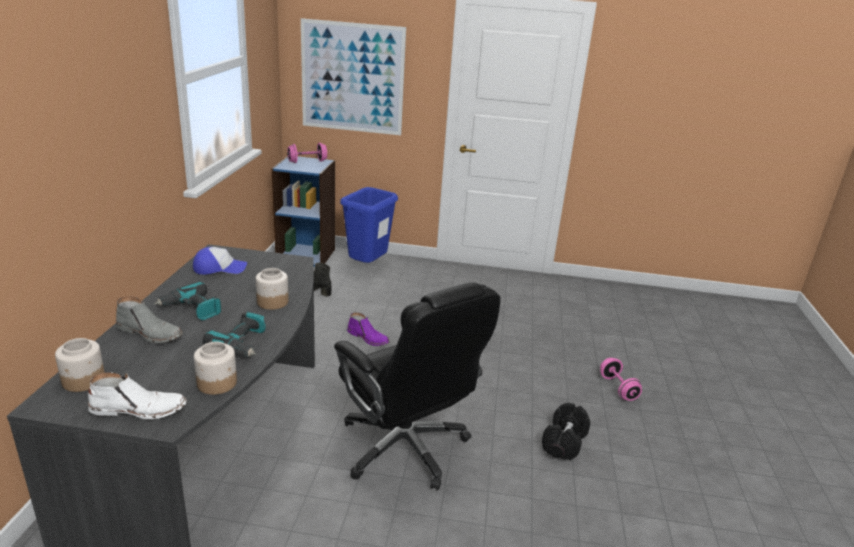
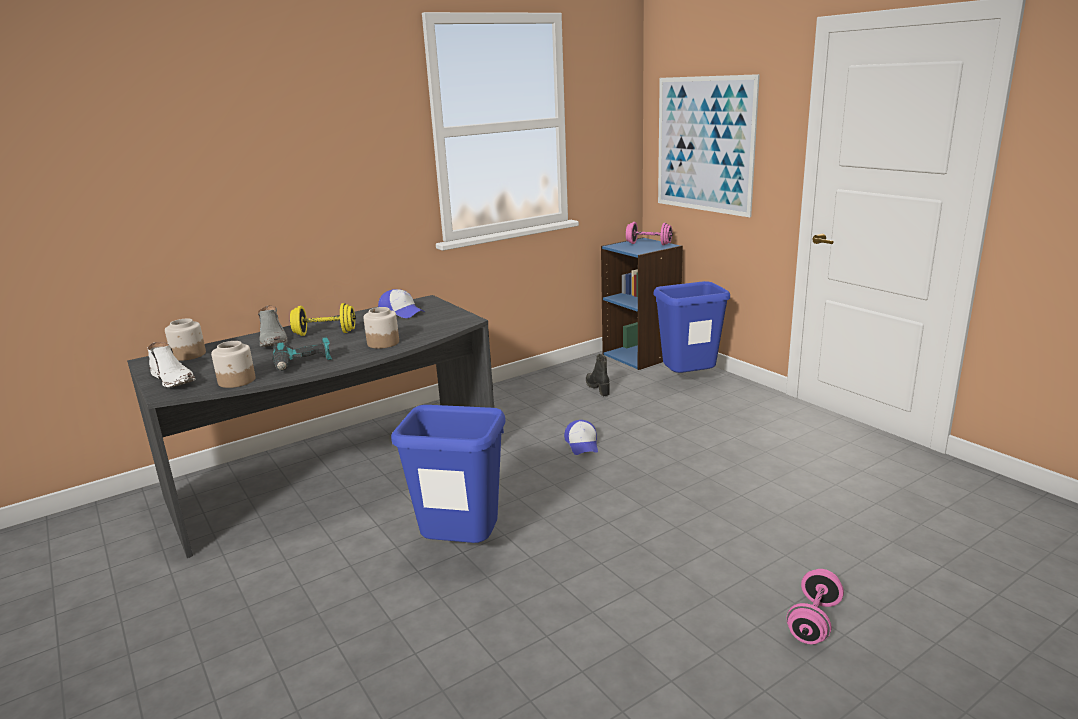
camera: 50 degrees right, 5 degrees down
(191, 309) = (325, 333): power drill -> yellow dumbbell
(368, 338) = (582, 444): purple boot -> cap
(406, 447) = (460, 549): black office chair -> blue trash can
(564, 442) = (628, 635): black dumbbell -> none

